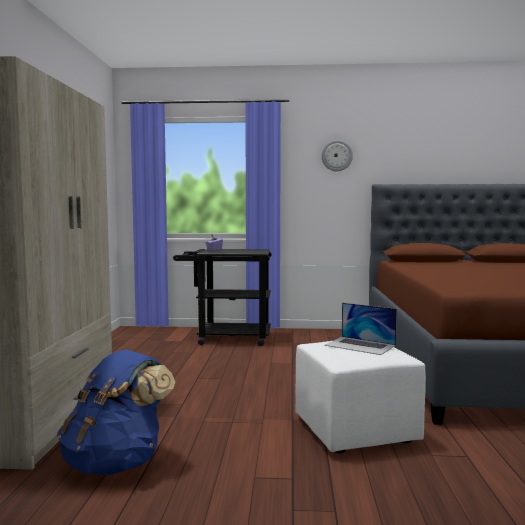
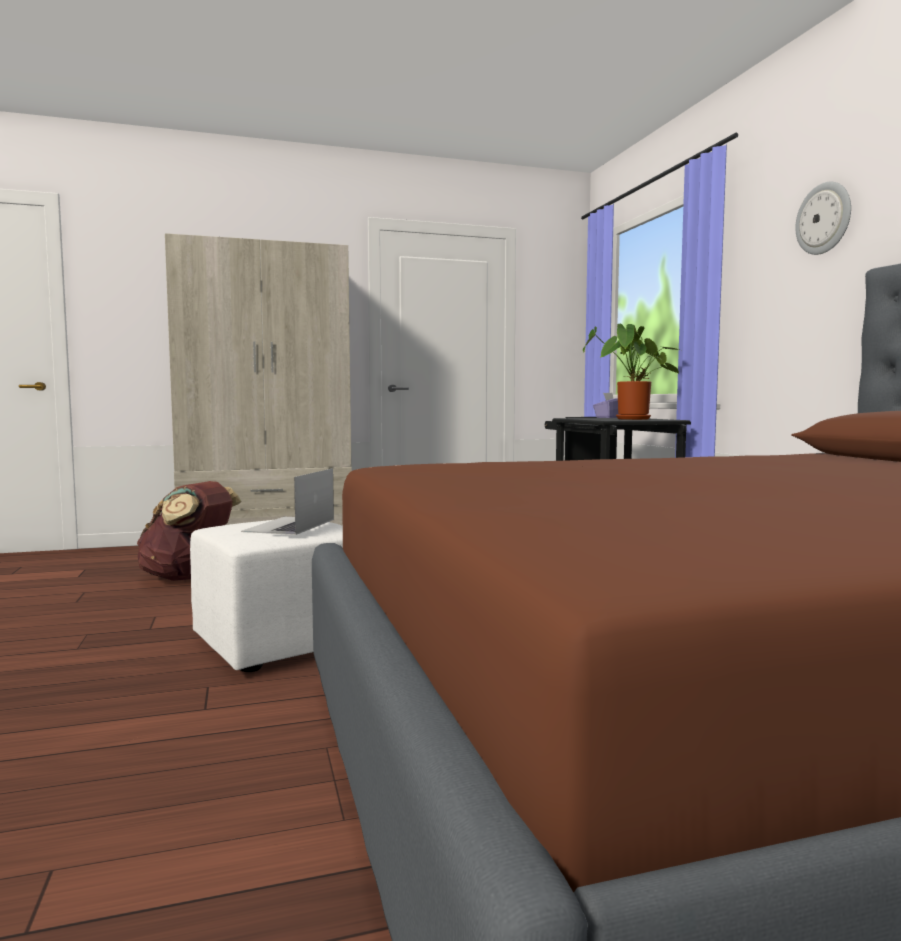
camera: 70 degrees right, 0 degrees up
(117, 463) = (188, 577): blue backpack -> brown backpack
(248, 250) = (632, 419): none -> potted plant

